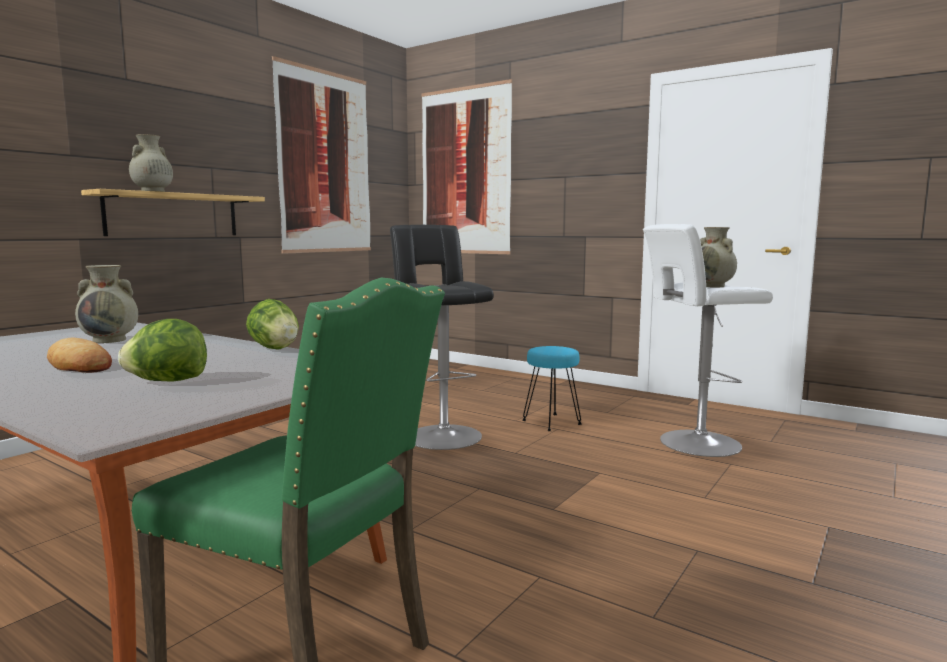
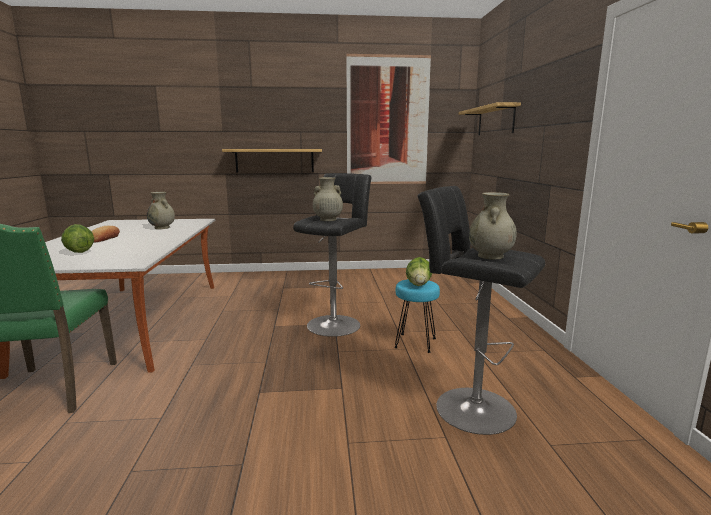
camera: 50 degrees right, 5 degrees up
(152, 191) = (255, 148): beige vase -> beige vase (327, 220)
(275, 348) = (167, 245): lettuce -> lettuce (418, 284)
(465, 171) = (495, 121): picture -> shelf
(694, 443) = (469, 407): white stool -> black stool

